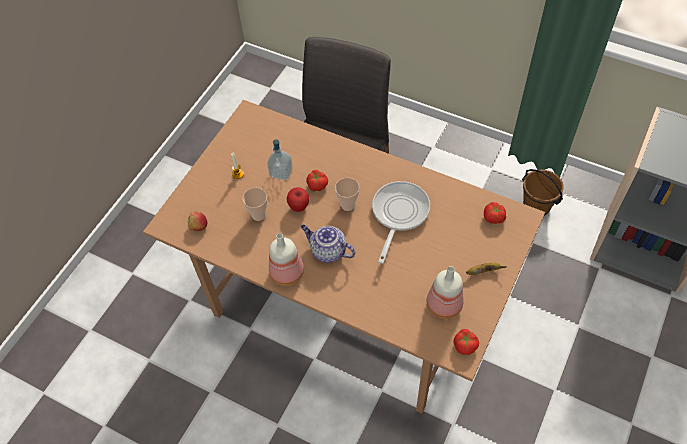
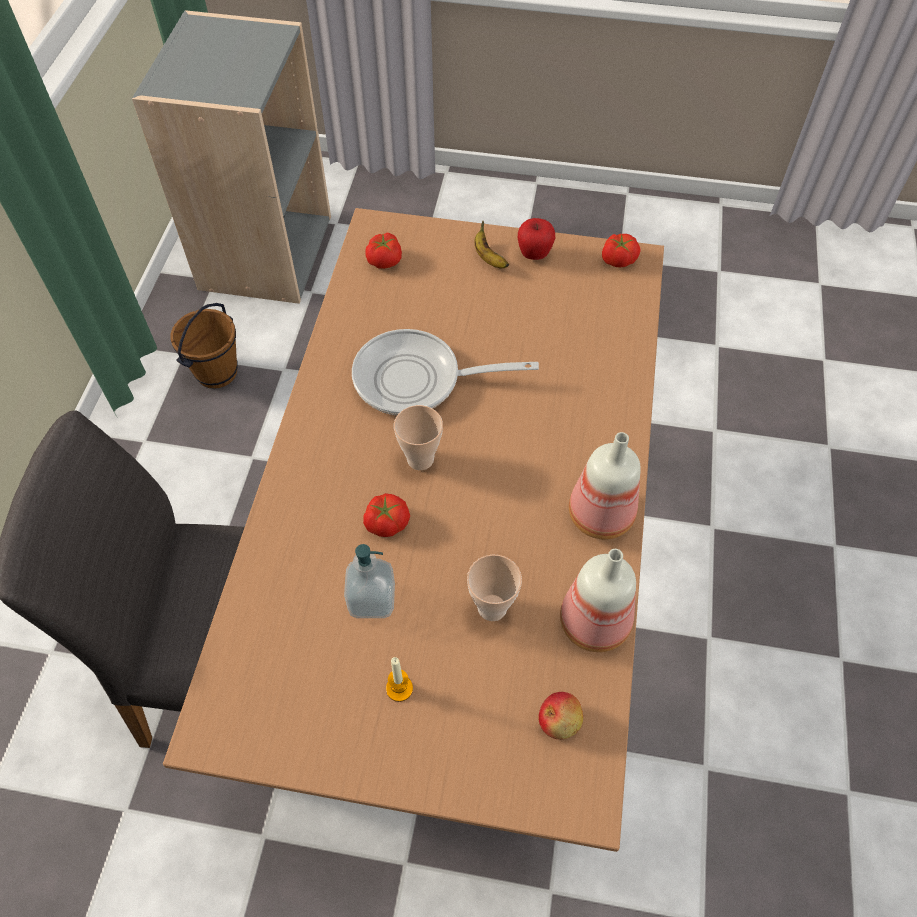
camera: 110 degrees left, 0 degrees up
(299, 207) = (449, 539): apple -> apple (534, 254)
(327, 251) = (530, 464): teapot -> none
(443, 305) = (567, 293): bottle -> bottle (596, 624)

